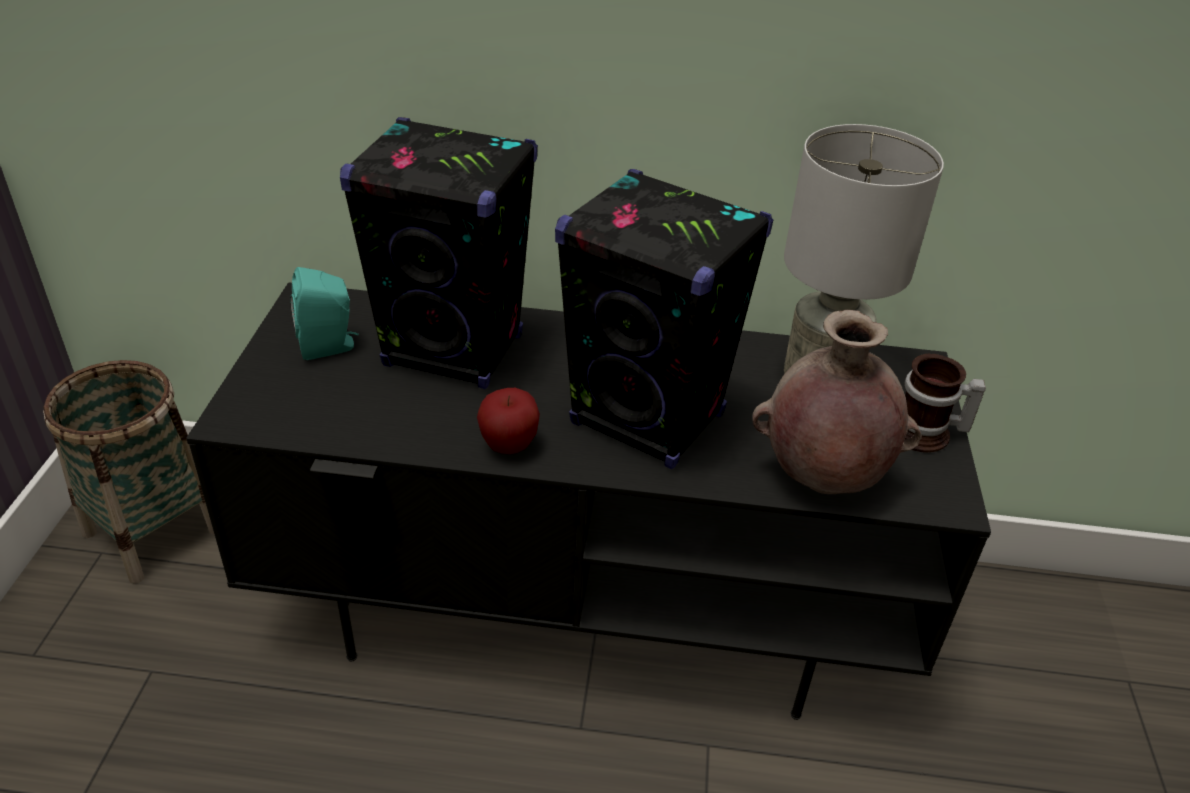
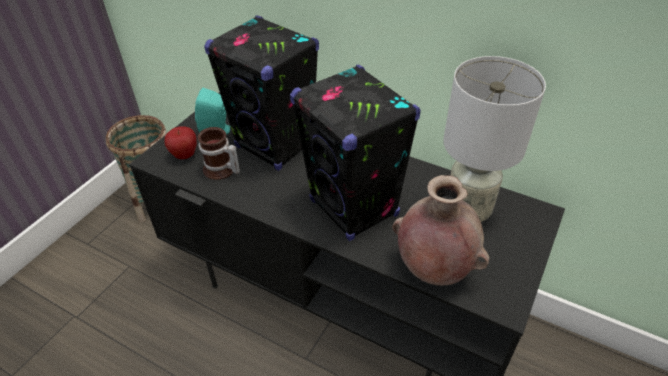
camera: 25 degrees right, 5 degrees up
(509, 446) = (272, 205): apple -> apple (185, 155)
(925, 435) = (516, 259): mug -> mug (221, 171)

